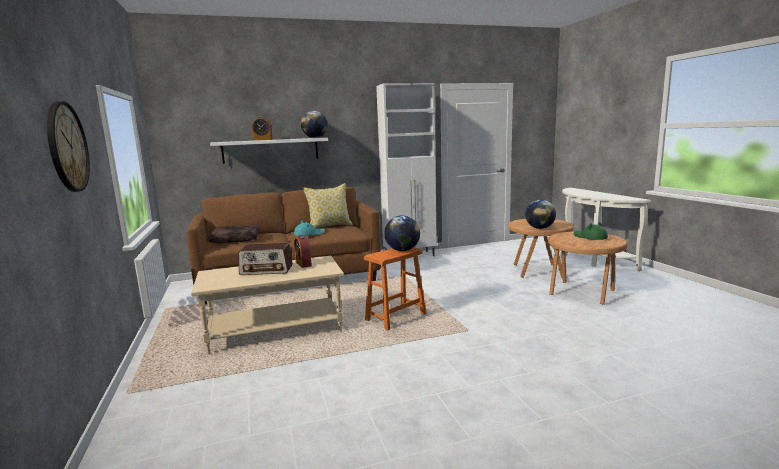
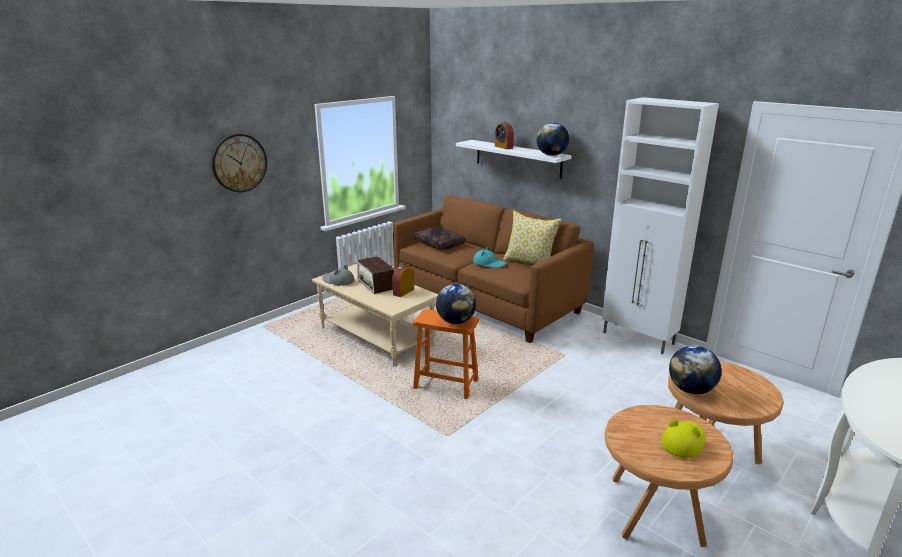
camera: 60 degrees right, 10 degrees up
(225, 282) = (338, 281): none -> grey hat
(590, 237) = (683, 441): green hat -> yellow hat

